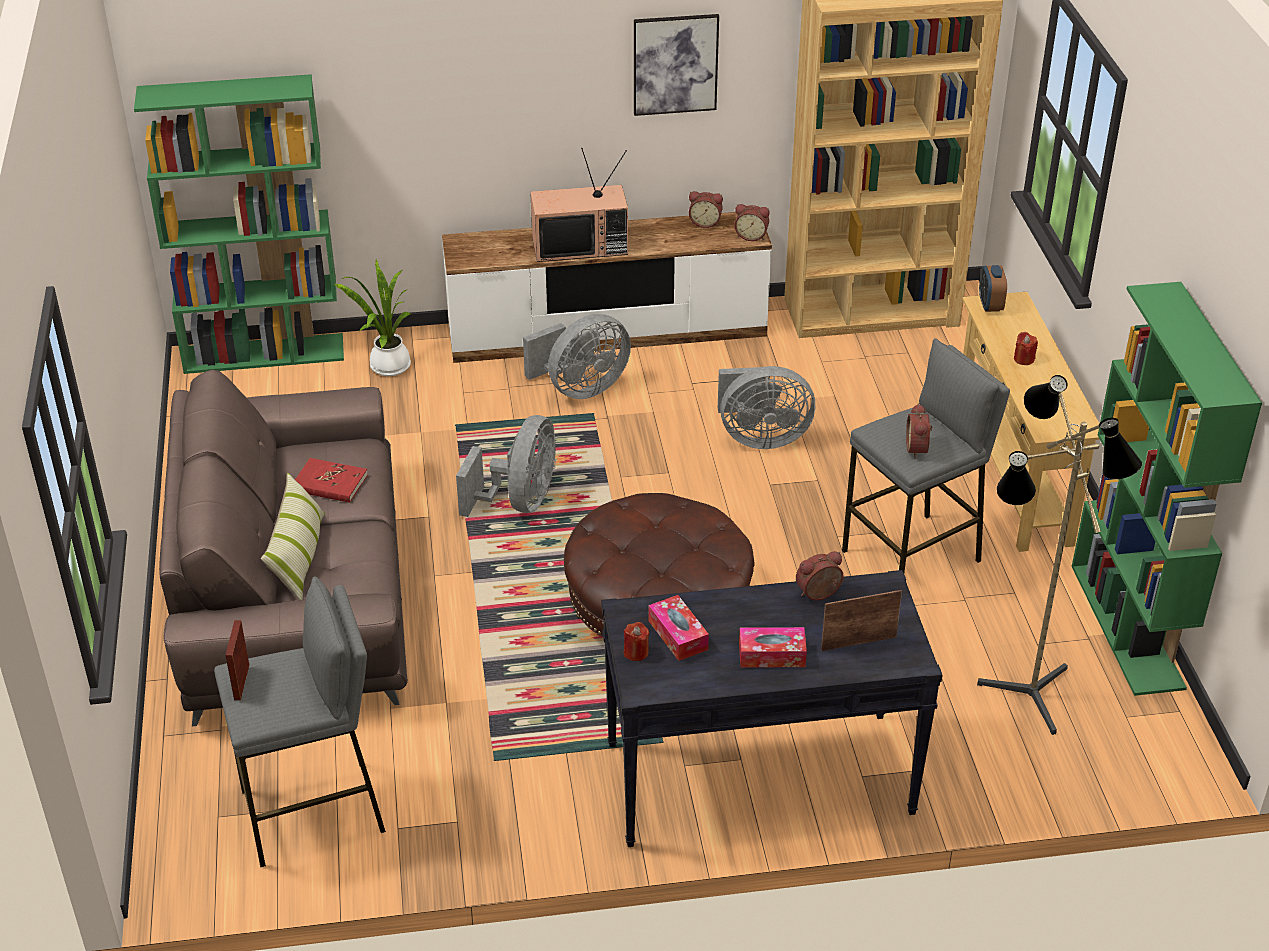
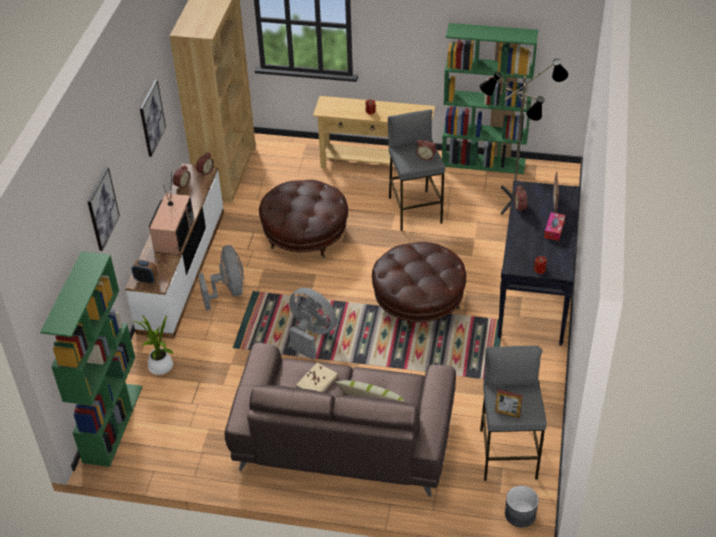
camera: 70 degrees left, 5 degrees up
(173, 855) = (520, 514): none -> grey planter
(329, 483) = (317, 382): red book -> beige book
(423, 73) = (102, 208): none -> picture
(678, 635) = (533, 254): tissue box -> none
(760, 437) = (305, 235): grey fan -> brown ottoman
(990, 305) = (324, 109): alarm clock -> alarm clock (146, 280)

